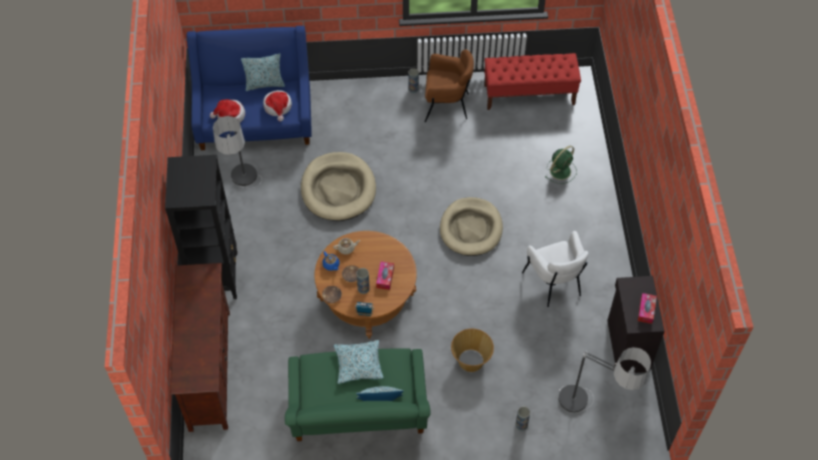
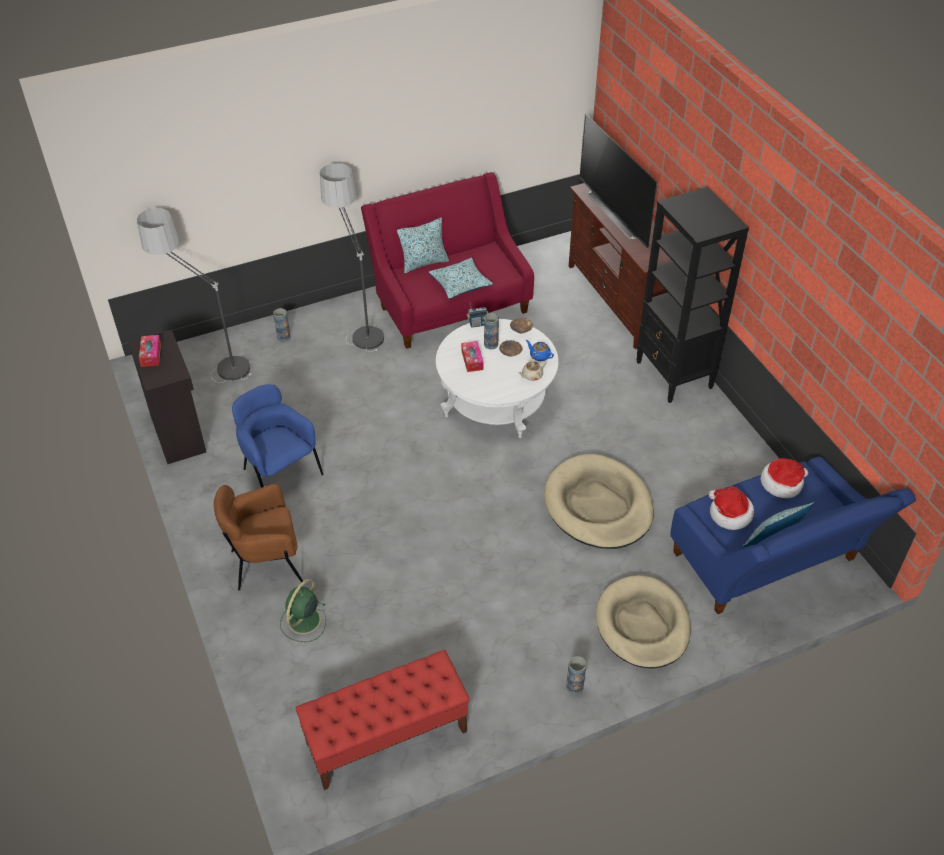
camera: 160 degrees right, 10 degrees down
(198, 339) = (617, 213): none -> television
(245, 193) = (709, 467): floor lamp -> floor lamp (358, 324)
(359, 416) = (450, 304): green sofa -> red sofa
(366, 297) = (496, 400): brown coffee table -> white coffee table
(446, 105) = (510, 674): brown armchair -> brown armchair (266, 563)
(471, 228) = (404, 506): beige dog bed -> beige dog bed (642, 625)
(471, 361) = (354, 374): basket -> none
(554, 282) = (279, 474): white armchair -> blue armchair

